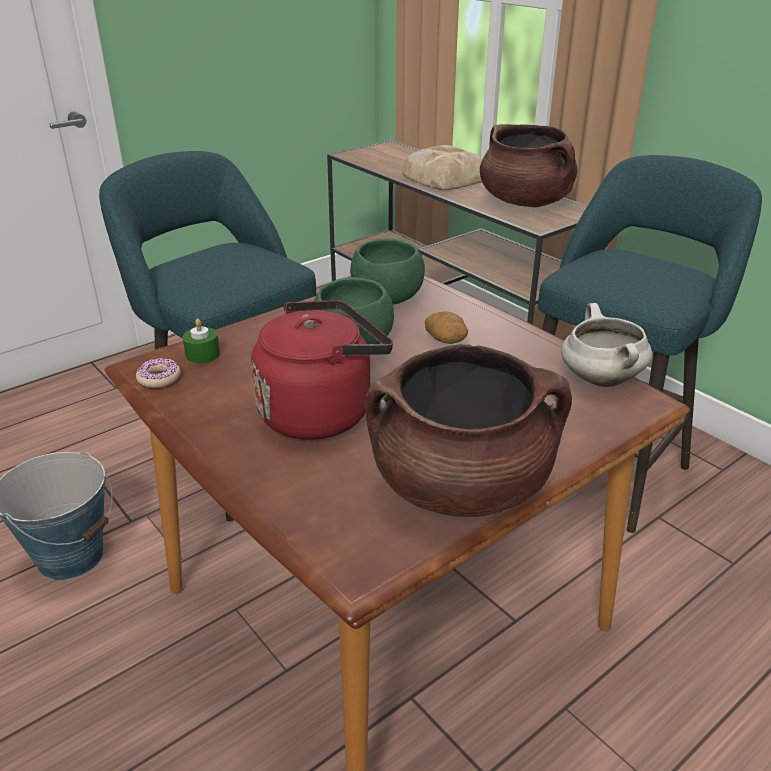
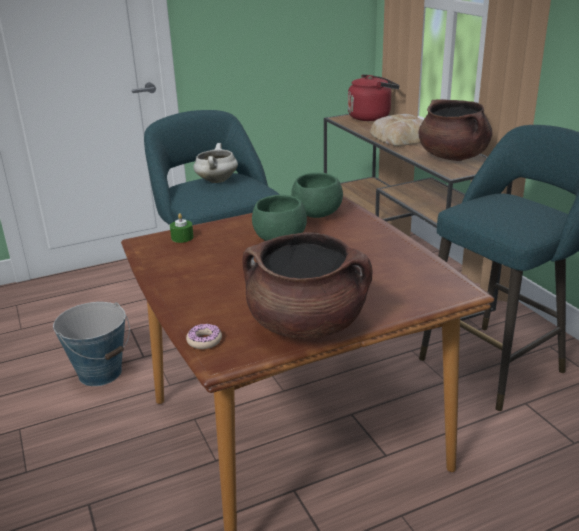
camera: 15 degrees right, 5 degrees down
(159, 378) = (150, 248): donut -> donut (204, 341)
(321, 412) = (240, 276): red kettle -> red kettle (371, 117)
(446, 340) = (344, 242): potato -> none
(599, 379) = (437, 274): white cooking pot -> white cooking pot (216, 180)

